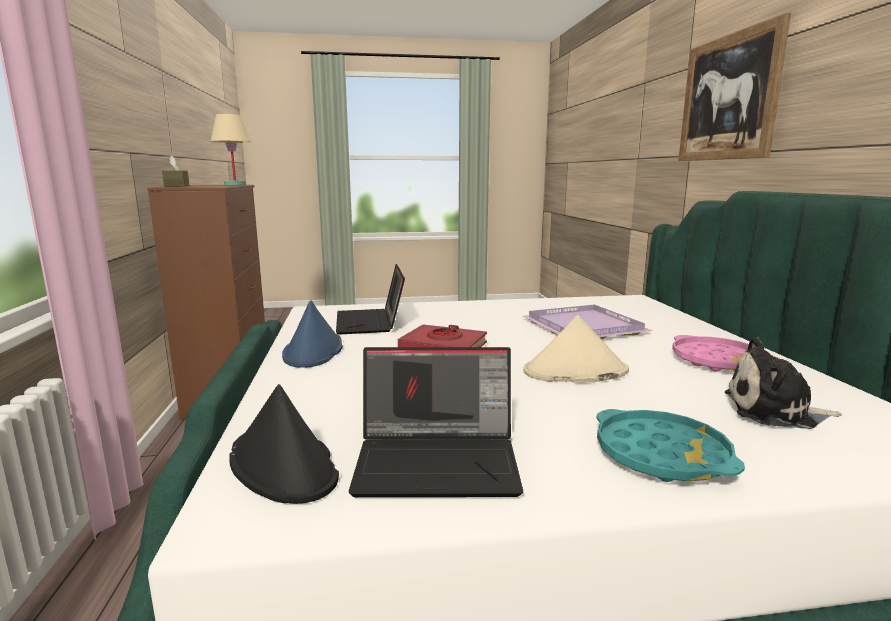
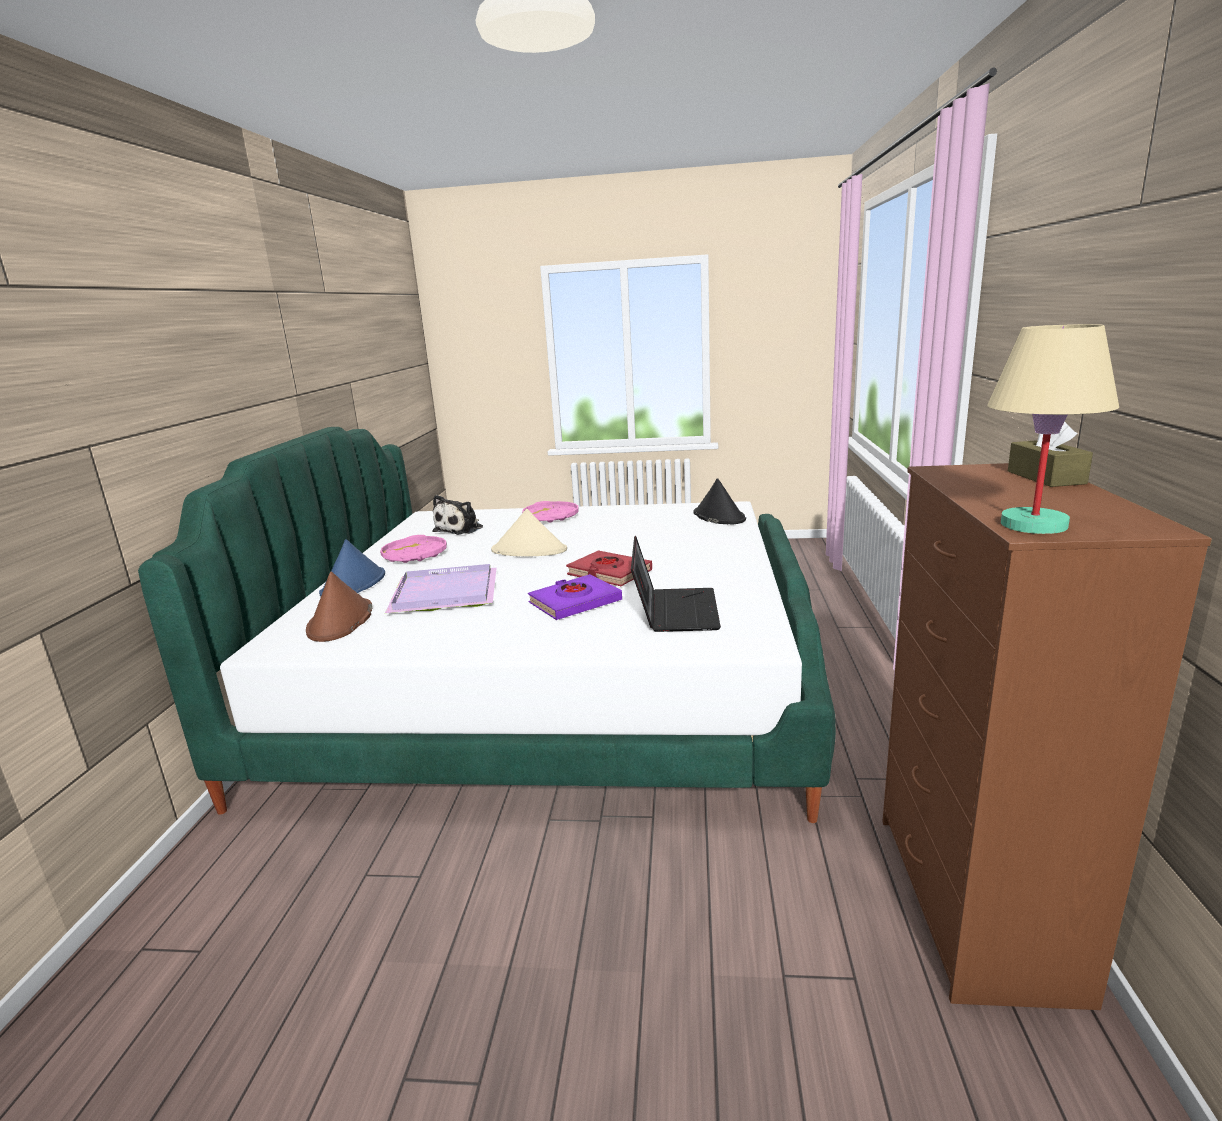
camera: 165 degrees left, 5 degrees up
(313, 351) = (729, 573): blue hat -> blue hat (354, 584)
(439, 461) = (649, 516): laptop -> none
(456, 324) = (575, 603): none -> purple book
(624, 310) = (340, 621): none -> brown hat
(661, 455) = (551, 517): turquoise tray -> pink tray
(728, 98) = (139, 353): picture -> none
(775, 411) = (460, 529): plush toy -> plush toy turned 90 degrees clockwise

